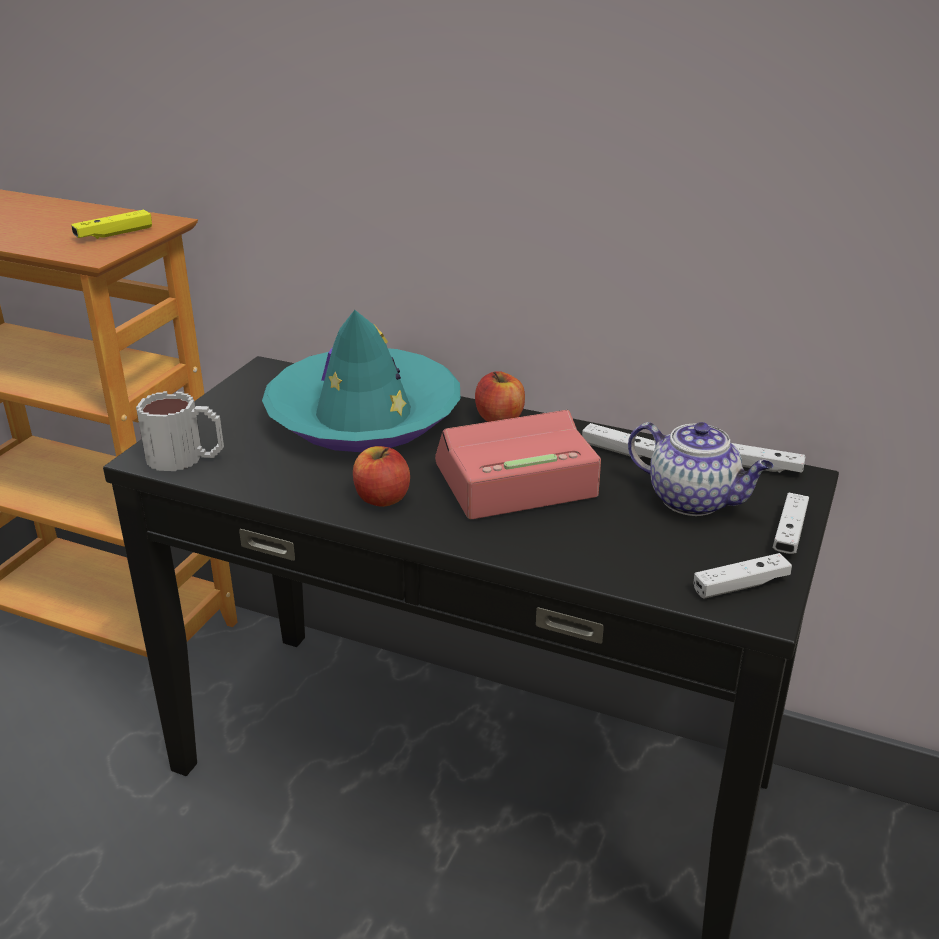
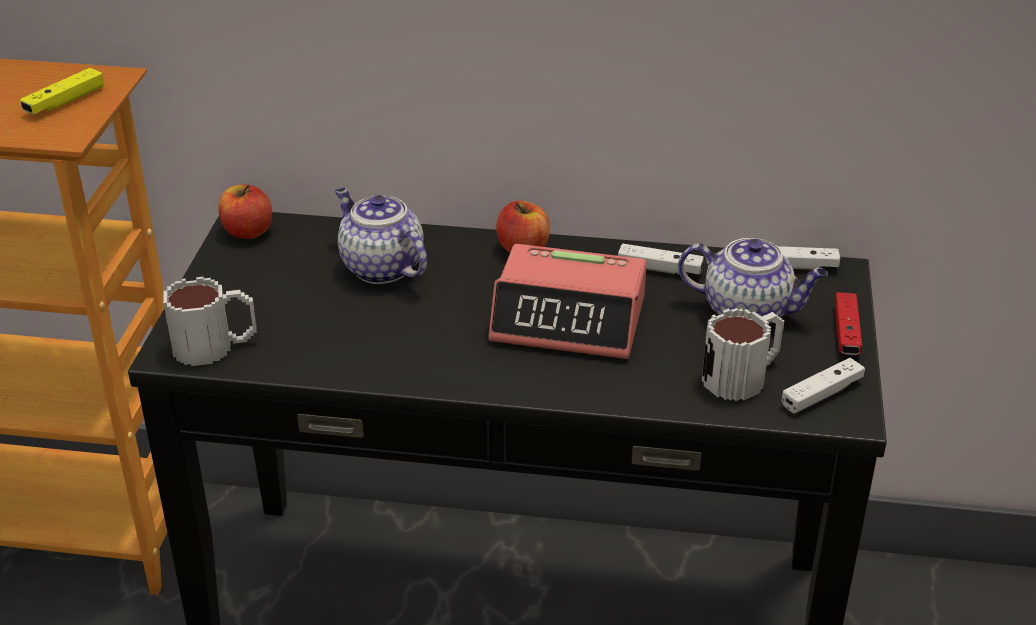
camera: 15 degrees left, 5 degrees up
(363, 416) = (380, 267): turquoise hat -> teapot
(382, 498) = (446, 359): apple -> apple (247, 231)
(514, 481) = (569, 319): alarm clock -> alarm clock turned 135 degrees counterclockwise
(664, 556) = (743, 376): none -> mug
(789, 533) = (846, 333): white game controller -> red game controller

